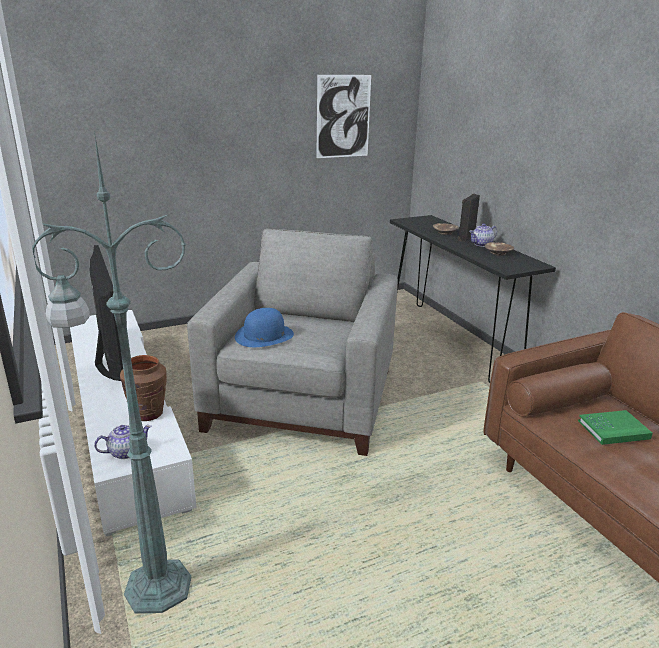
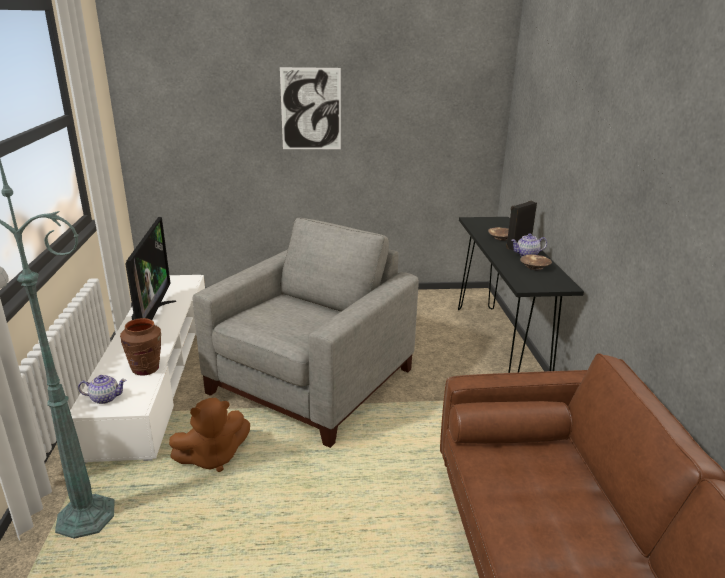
camera: 20 degrees right, 0 degrees up
(256, 492) = (213, 457): none -> brown plush toy
(264, 335) = (260, 317): blue hat -> none
(343, 116) = (424, 111): picture -> picture (311, 109)
(613, 429) = (540, 479): green book -> none

